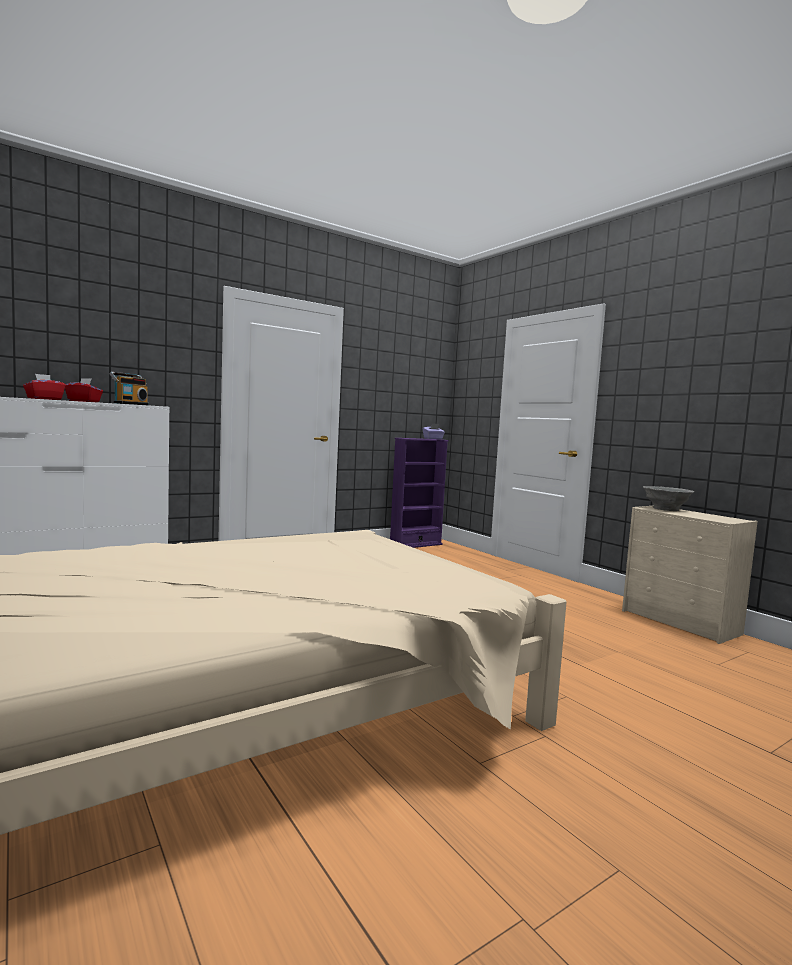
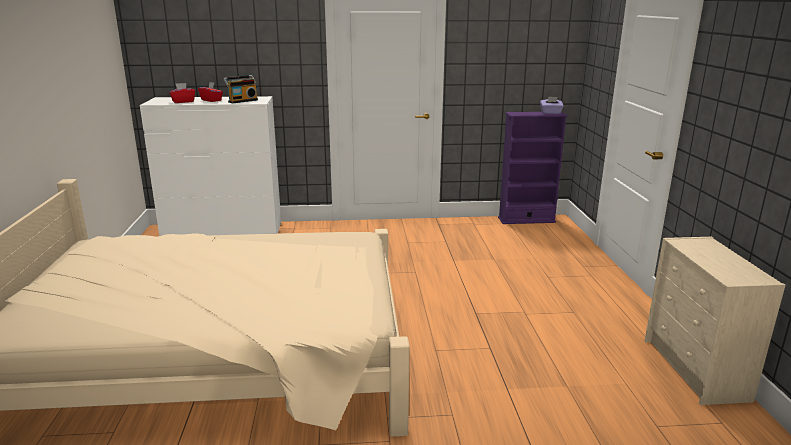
camera: 30 degrees right, 15 degrees up
(665, 509) = (701, 246): grey bowl -> none

